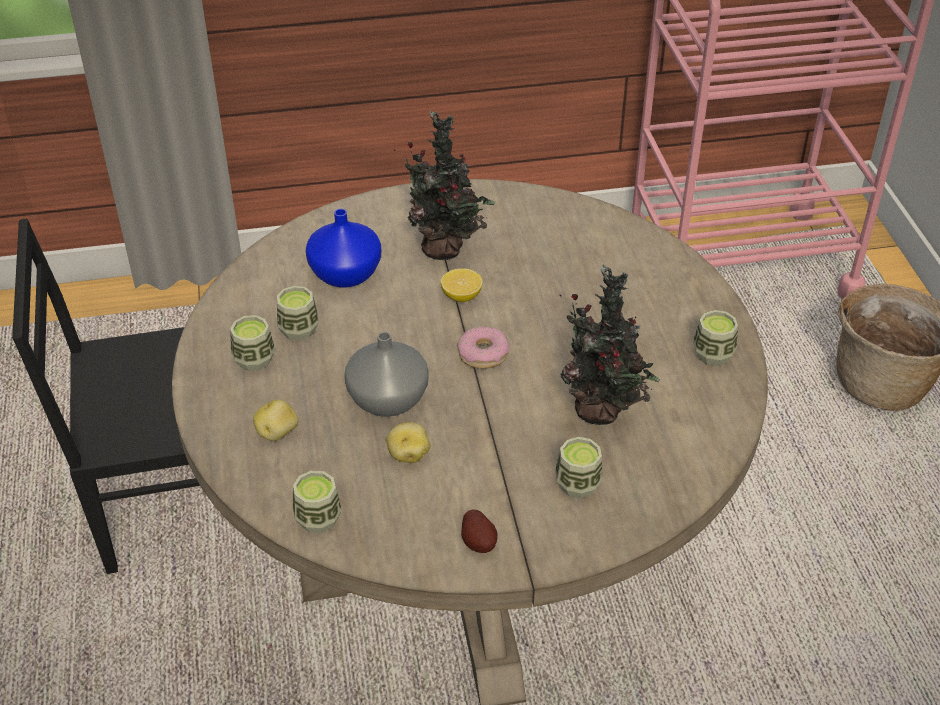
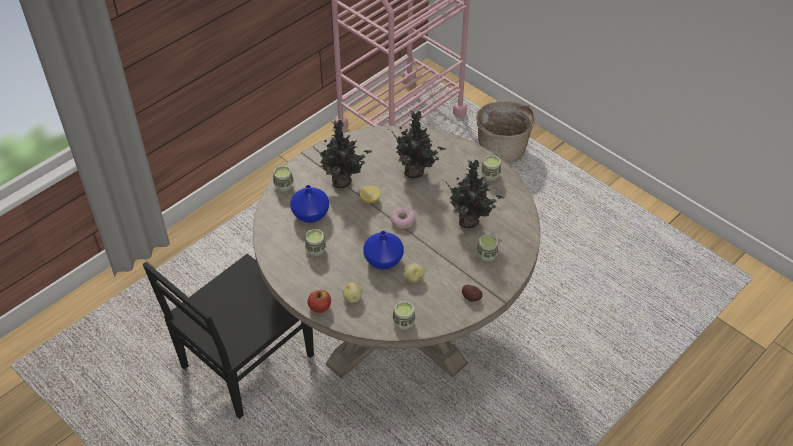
camera: 35 degrees left, 5 degrees up
(212, 419) = (320, 307): none -> apple
(254, 359) = (310, 273): cup -> cup (284, 185)
(389, 400) = (384, 260): grey vase -> blue vase
(582, 290) = (416, 172): none -> potted plant

